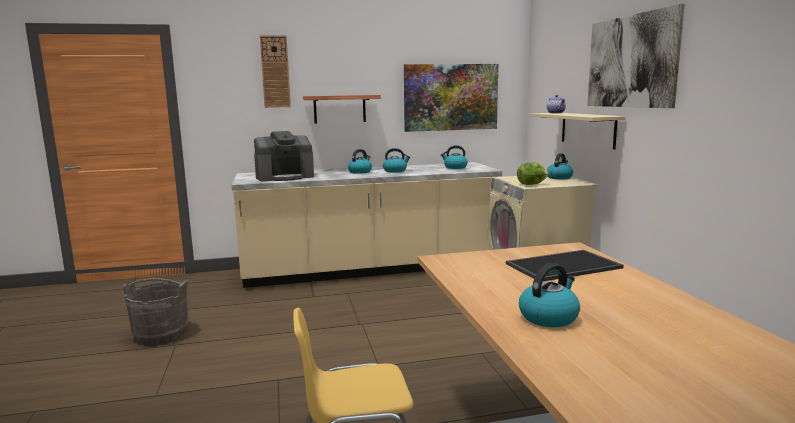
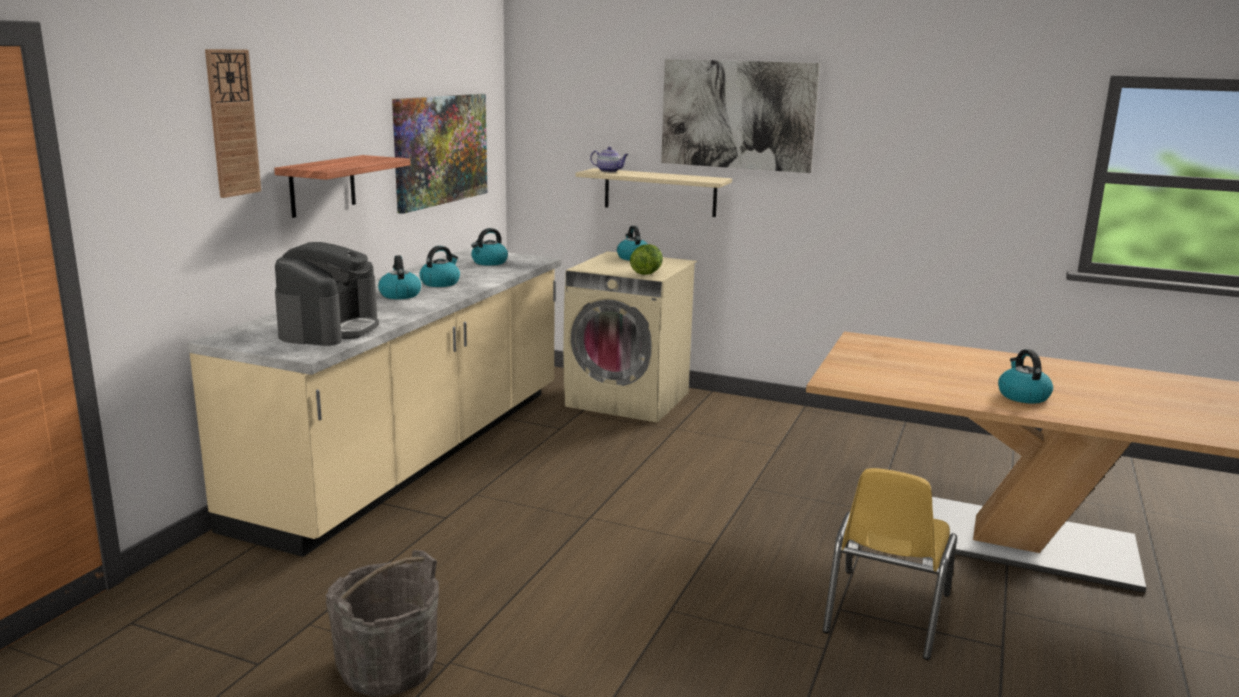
camera: 55 degrees left, 5 degrees up
(563, 265) = (906, 356): tray -> none

